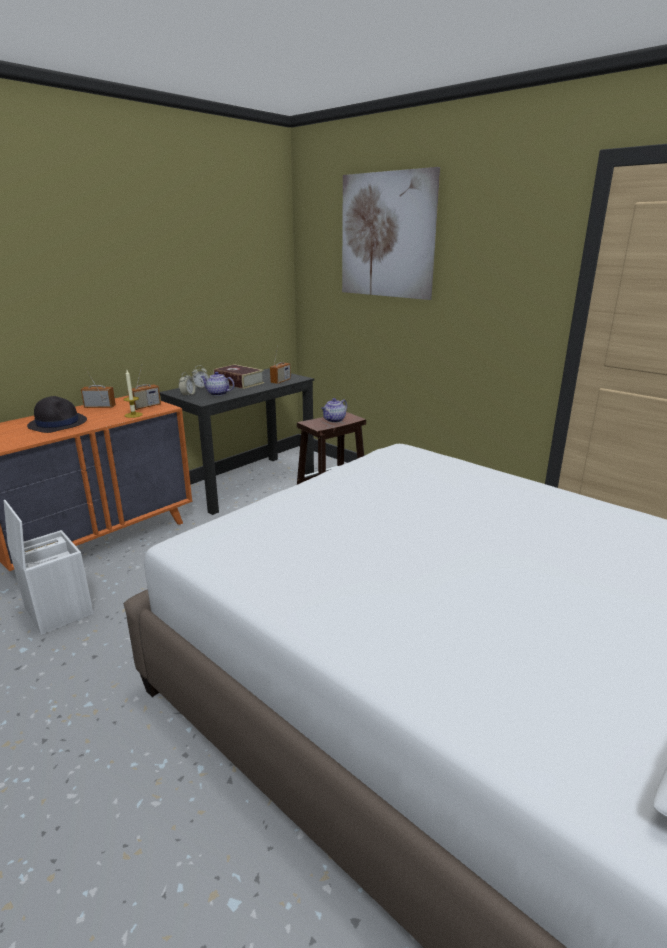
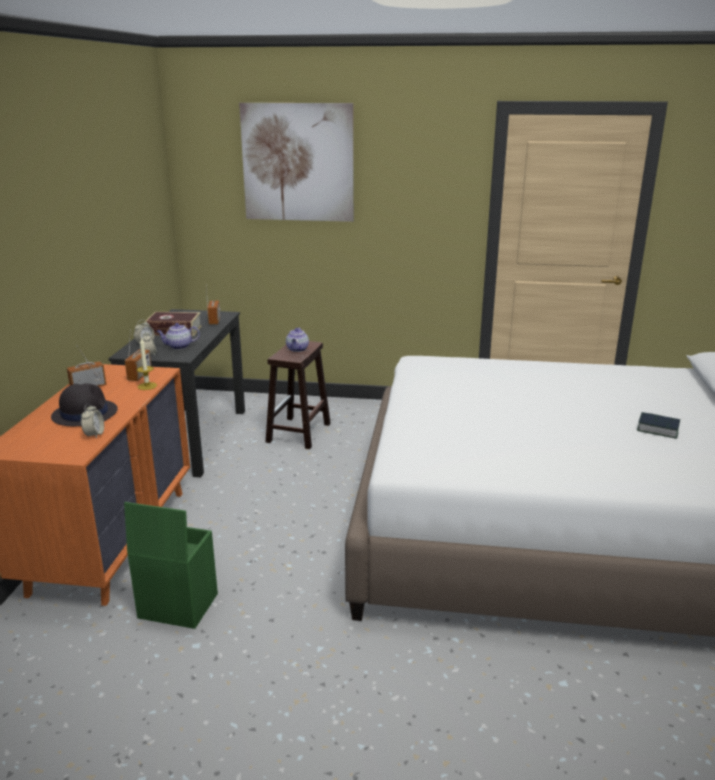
camera: 35 degrees left, 0 degrees up
(30, 439) = (94, 434): none -> alarm clock
(57, 610) = (176, 606): white storage box -> green storage box
(571, 615) = (657, 429): none -> book

